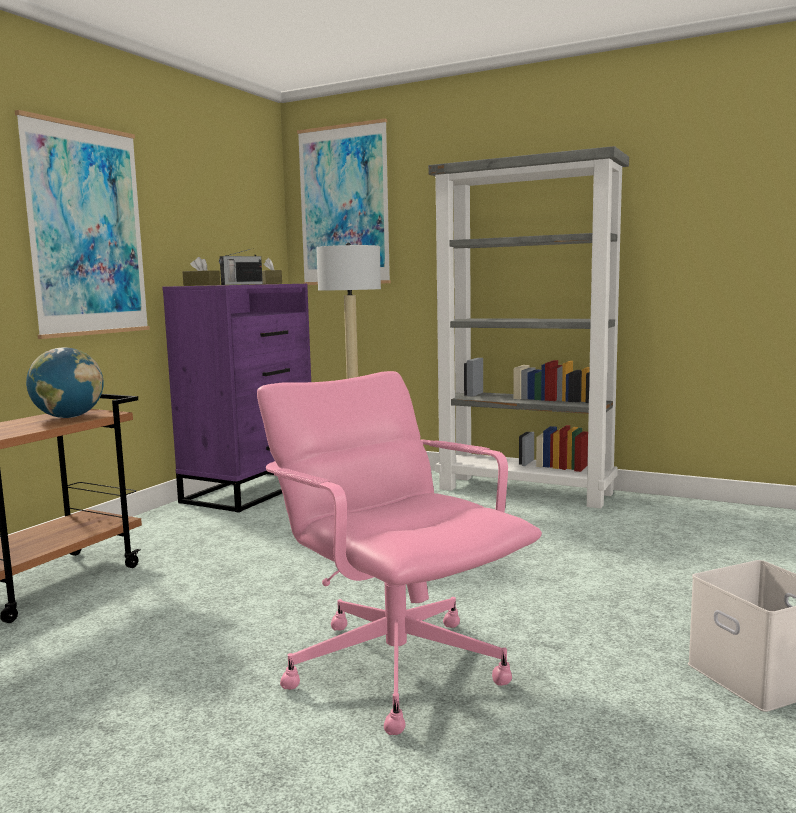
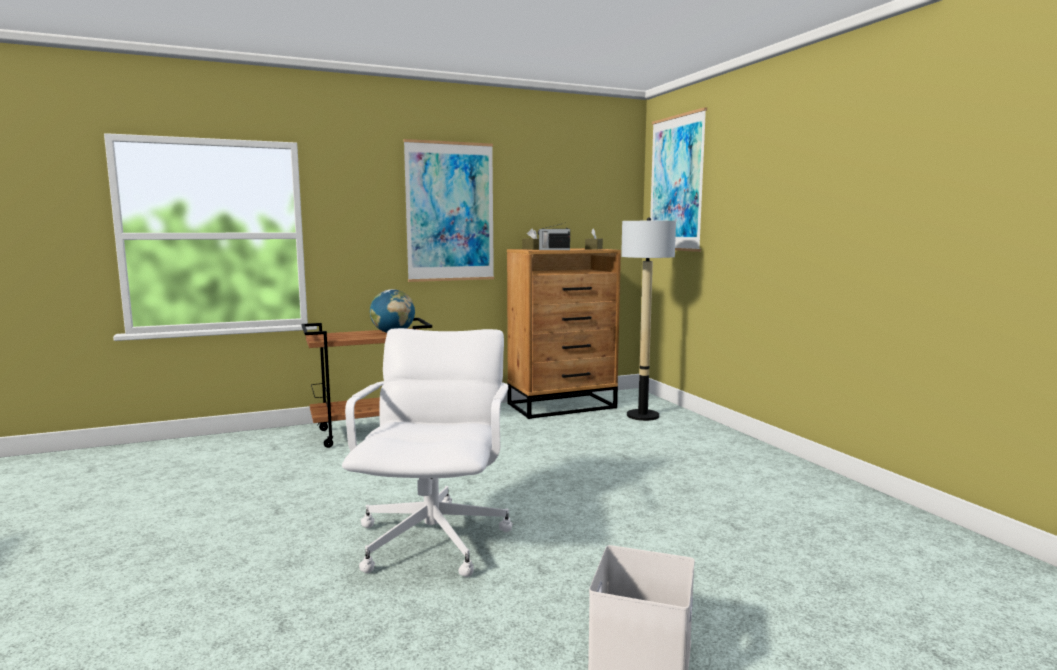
camera: 40 degrees right, 0 degrees up
(251, 490) = (562, 406): purple dresser -> brown dresser
(396, 666) = (434, 539): pink office chair -> white office chair
(526, 491) = (763, 458): grey bookcase -> none

